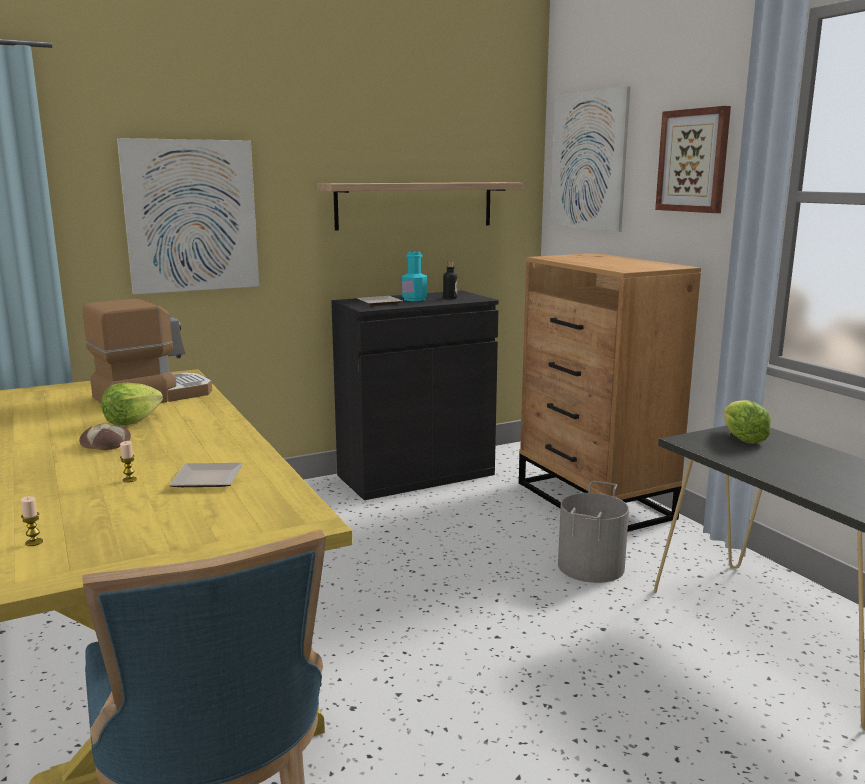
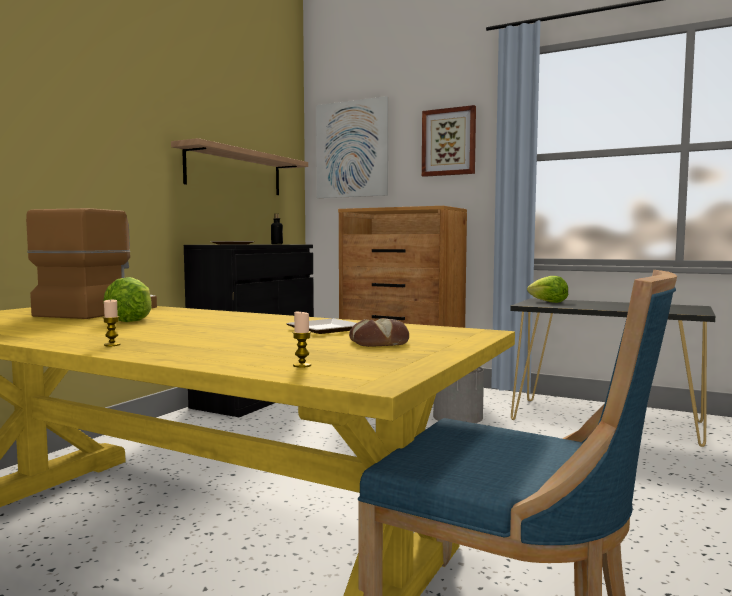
camera: 35 degrees left, 10 degrees down
(106, 444) = (154, 329): bread -> bread (378, 342)
(129, 480) = (257, 337): candle -> candle (112, 345)
(191, 216) = (72, 152): picture -> none
(414, 299) = (252, 244): turquoise bottle -> none

